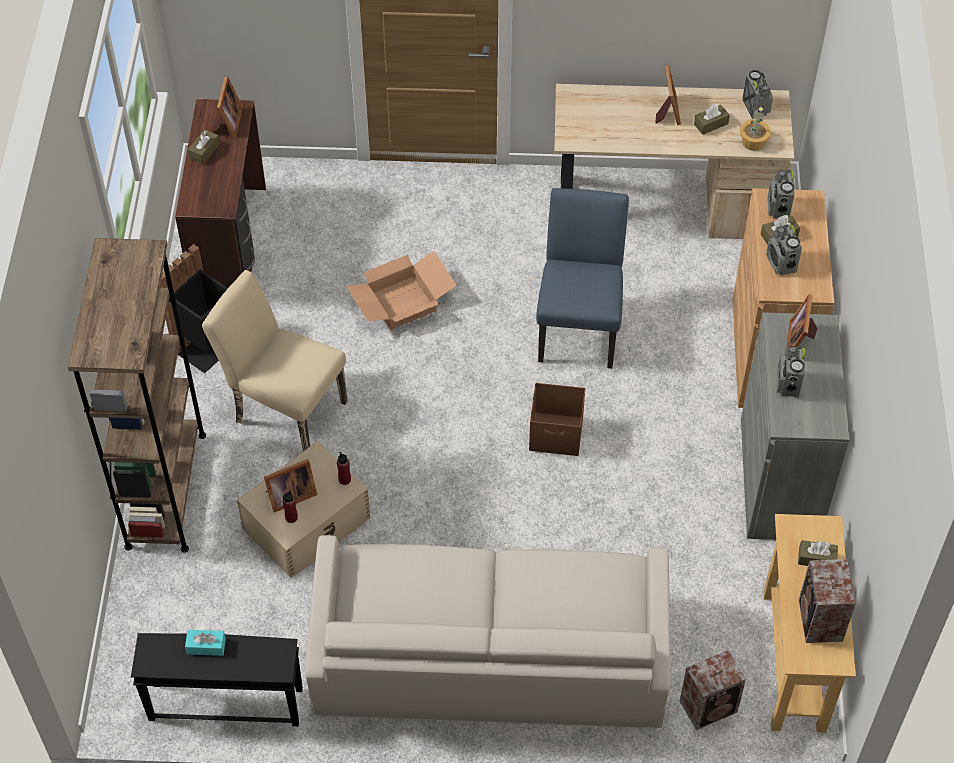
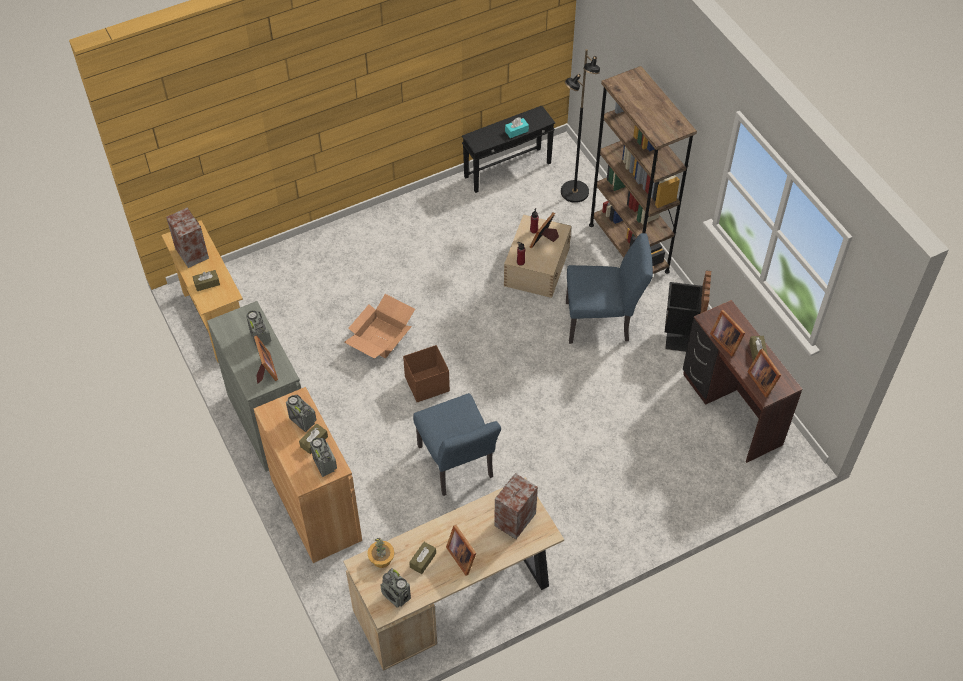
camera: 150 degrees right, 0 degrees up
(163, 613) = (574, 192): none -> black floor lamp
(226, 177) = (726, 340): none -> picture frame
(283, 408) = (603, 322): beige chair -> blue chair
(402, 304) = (585, 423): cardboard box -> cardboard box (380, 336)
(488, 657) = (388, 247): beige sofa -> none
(710, 706) = (253, 277): speaker -> speaker (513, 520)

